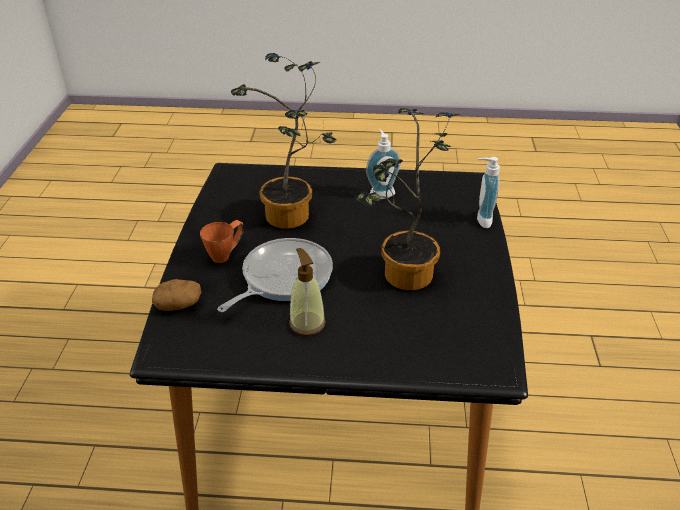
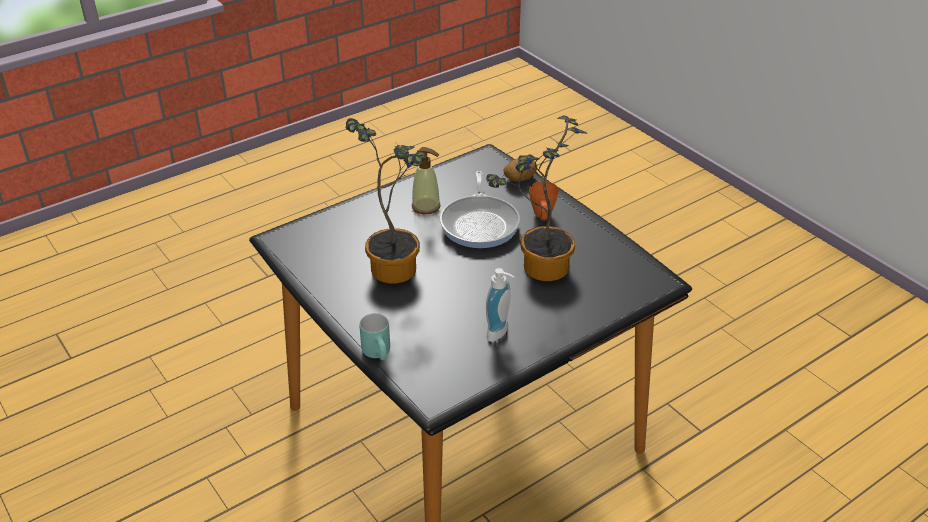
camera: 140 degrees right, 0 degrees up
(481, 220) = (380, 354): soap dispenser -> turquoise mug

